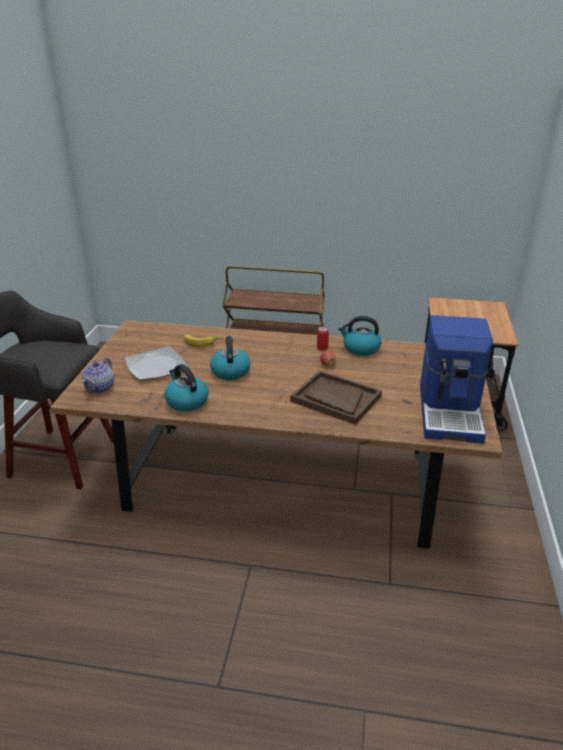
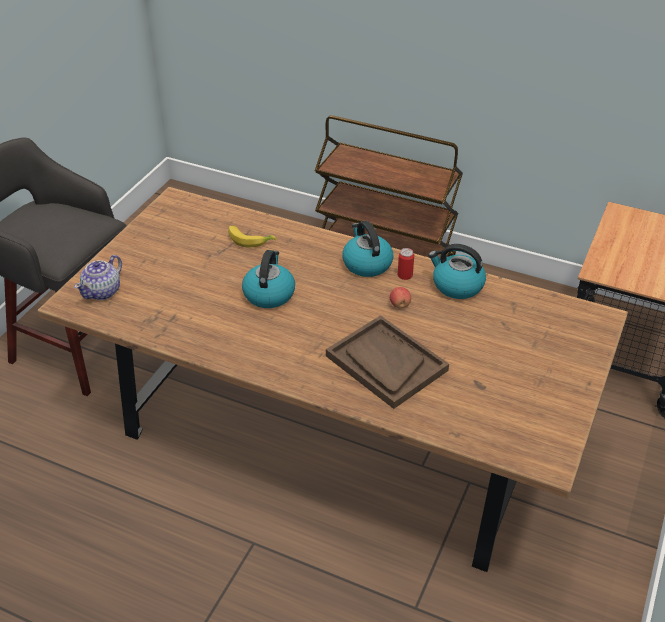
camera: 15 degrees right, 10 degrees up
(155, 366) = (179, 270): plate -> none
(186, 401) = (197, 332): kettle -> kettle (366, 264)
(451, 412) = (531, 413): coffee machine -> none

